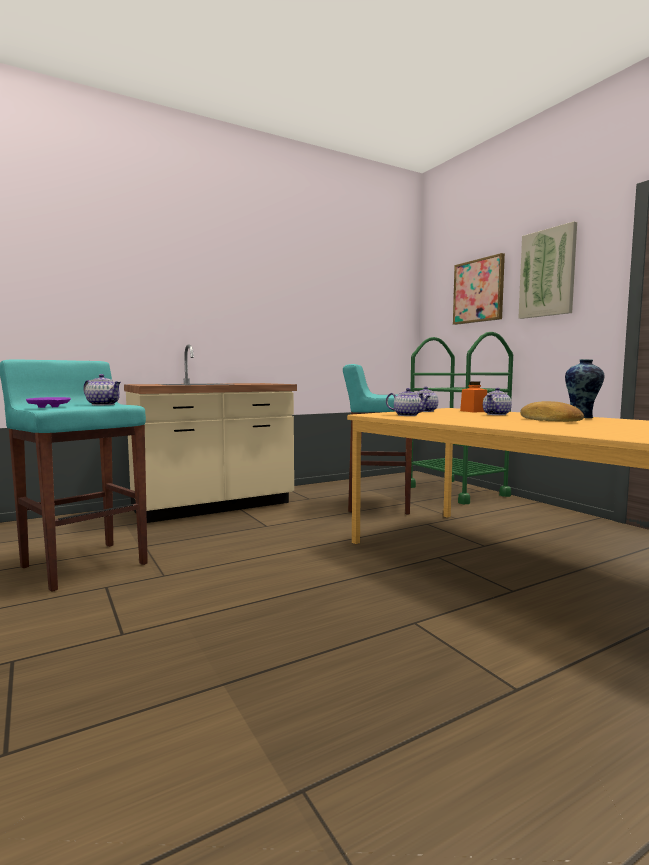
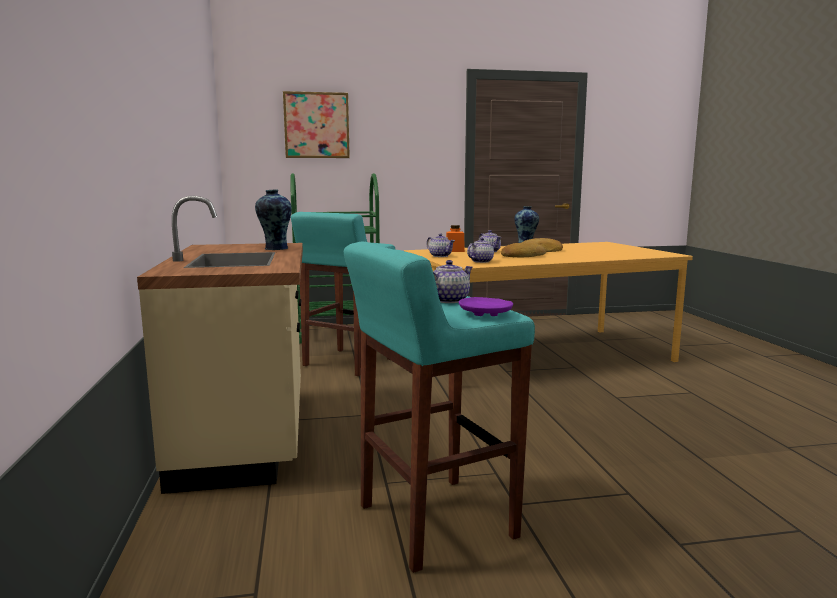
camera: 70 degrees left, 5 degrees up
(253, 384) = (275, 248): none -> vase
(481, 418) = (522, 256): none -> bread
(547, 273) = (396, 122): picture -> none

